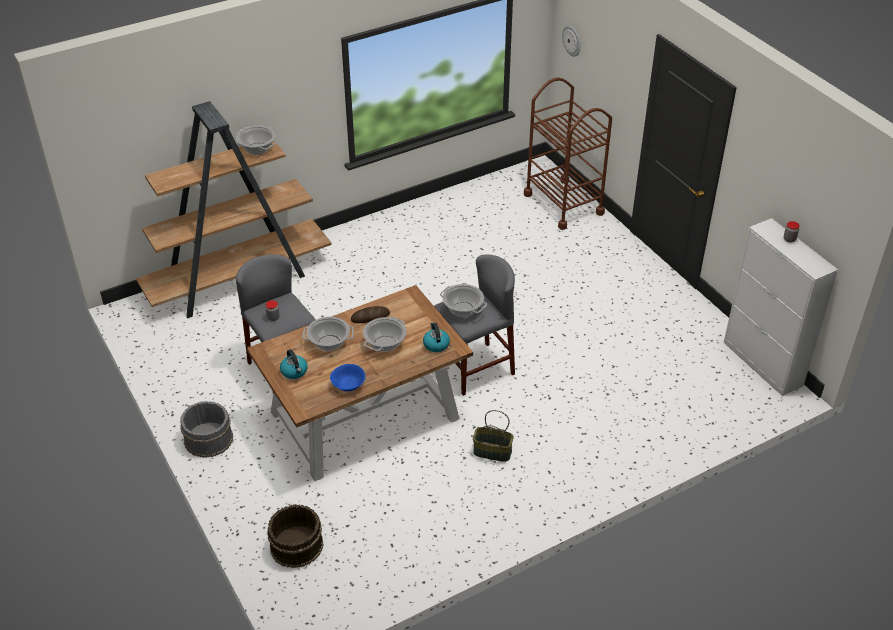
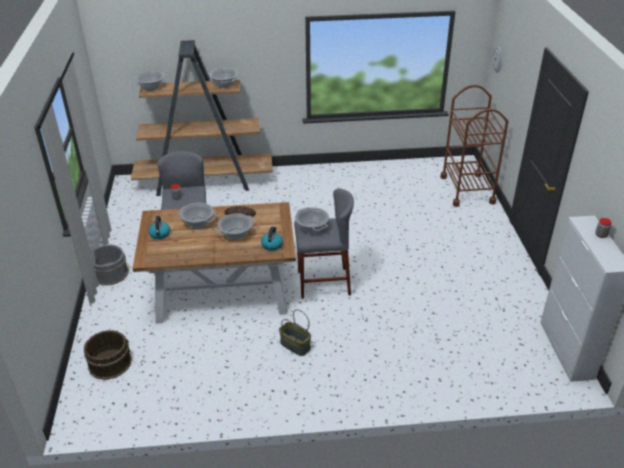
camera: 25 degrees right, 5 degrees down
(163, 177) = (151, 87): none -> cooking pot
(348, 384) = (188, 253): blue bowl -> none

